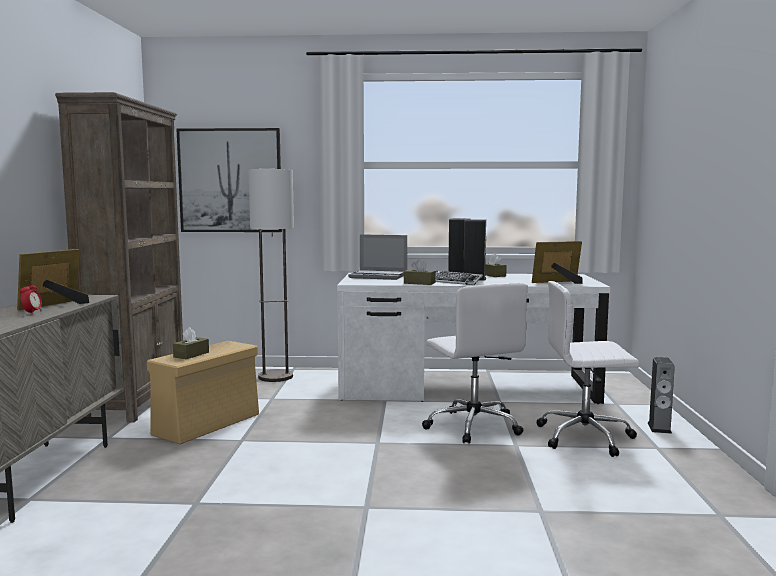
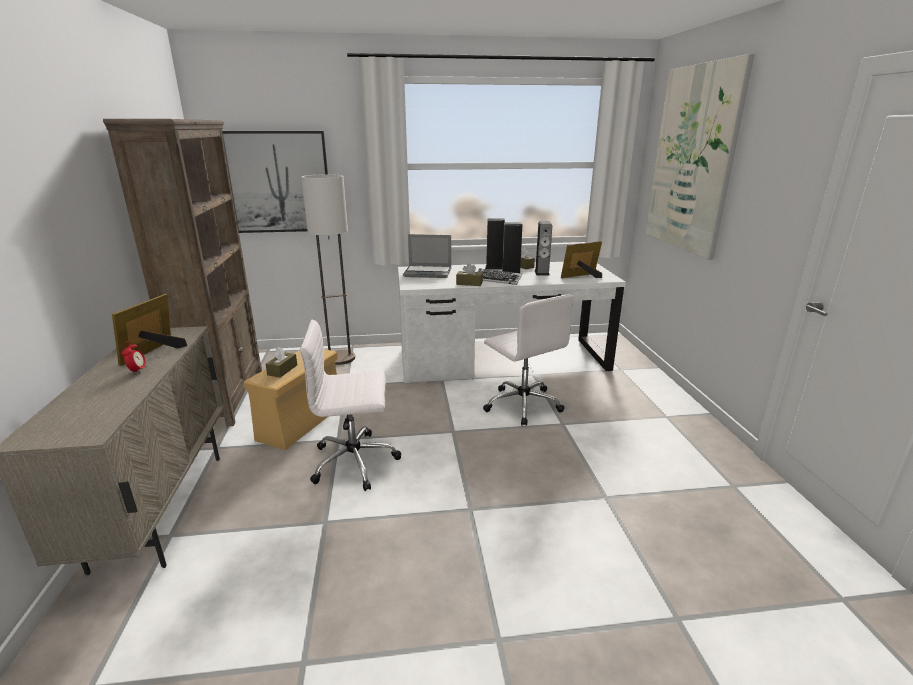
camera: 10 degrees left, 15 degrees up
(586, 437) = (612, 409): white office chair -> white office chair (356, 462)
(659, 428) = (661, 394): speaker -> speaker (542, 272)
(682, 145) = (692, 159): none -> picture

